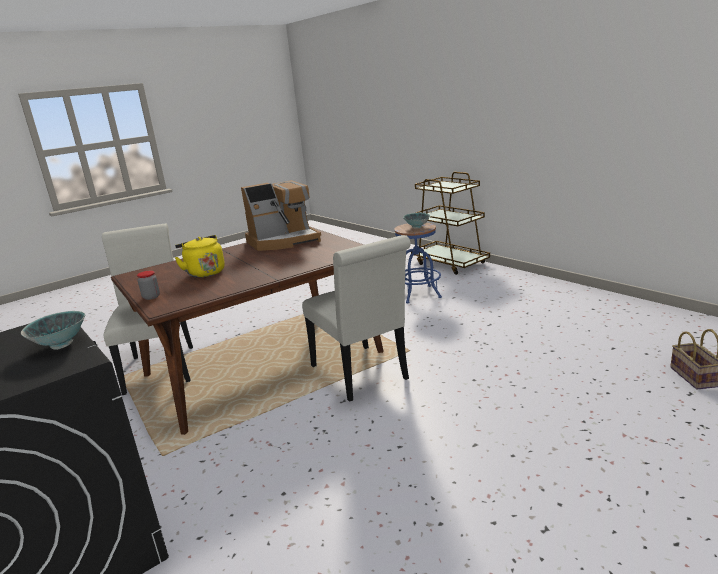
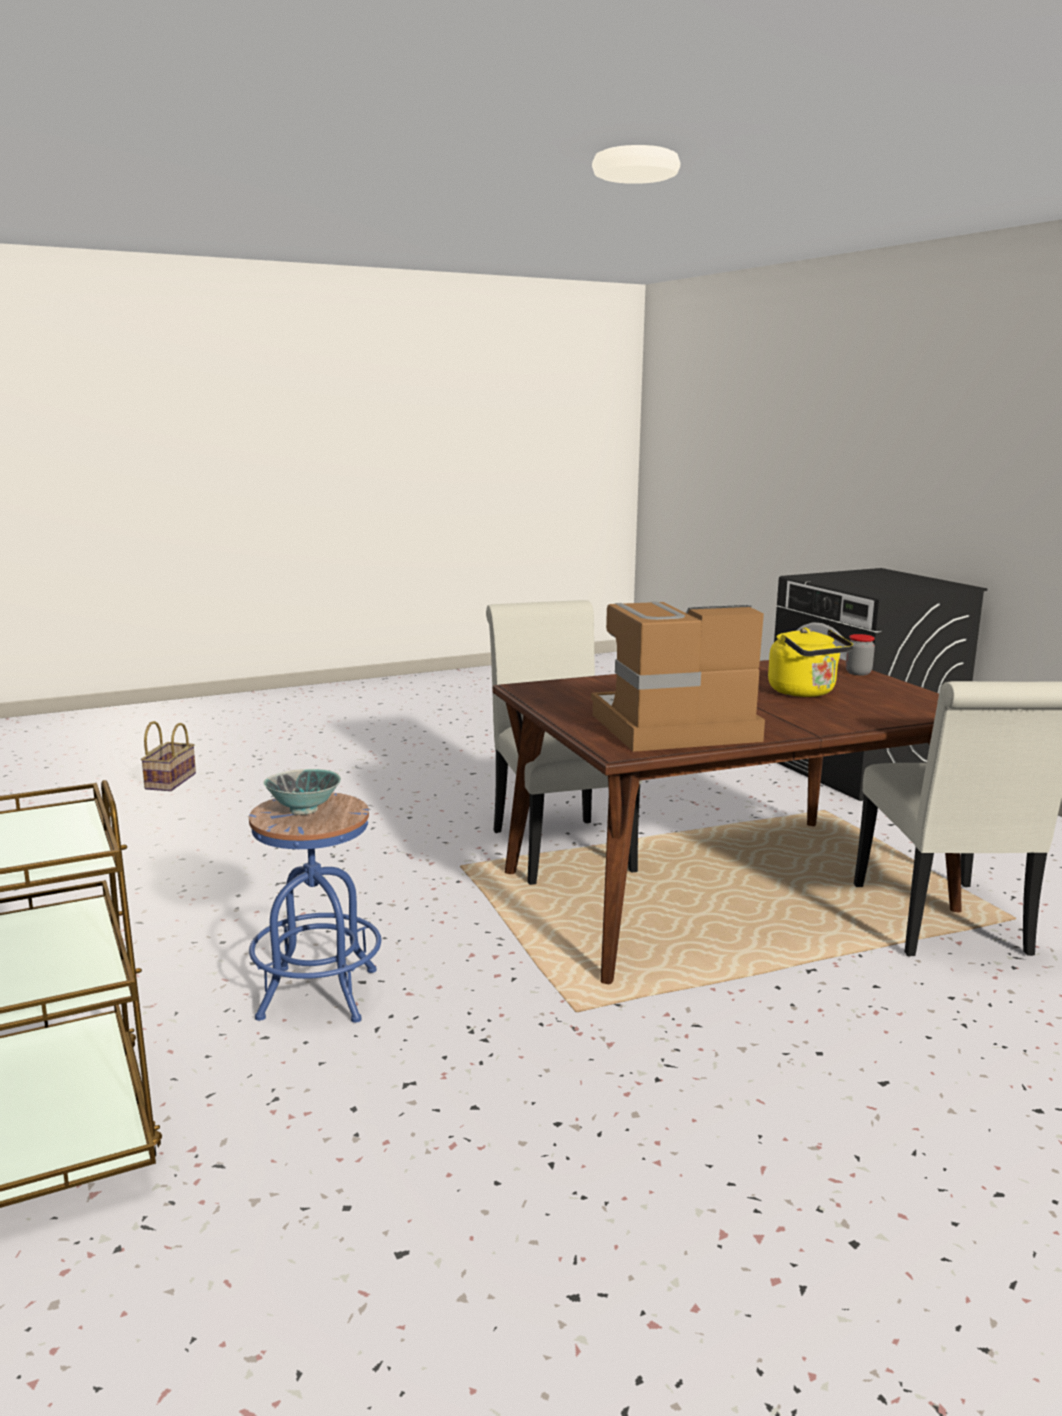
camera: 170 degrees left, 5 degrees down
(61, 344) = (838, 583): bowl -> none

